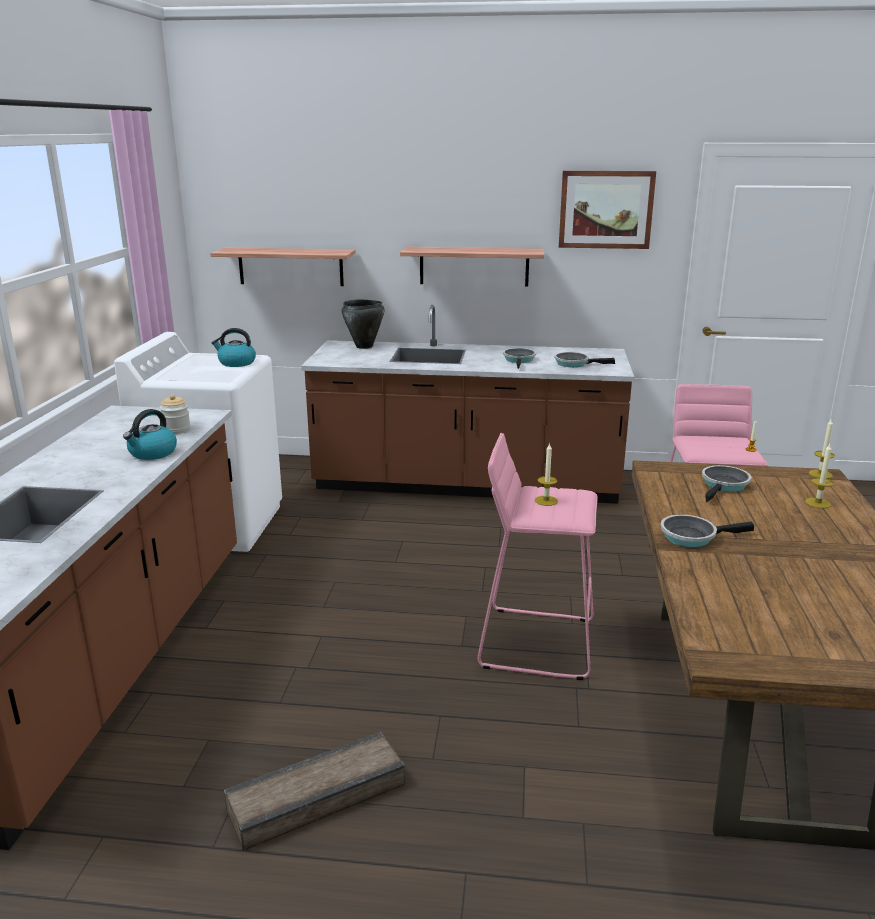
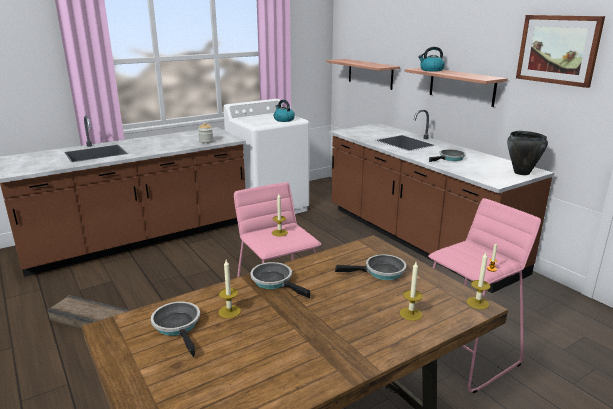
camera: 50 degrees right, 0 degrees up
(152, 453) = (174, 147): kettle -> kettle (431, 70)
(364, 346) = (386, 130): black cooking pot -> black cooking pot (521, 173)
(574, 363) = (481, 170): frying pan -> frying pan (178, 326)
(740, 578) = (229, 311): none -> candle

